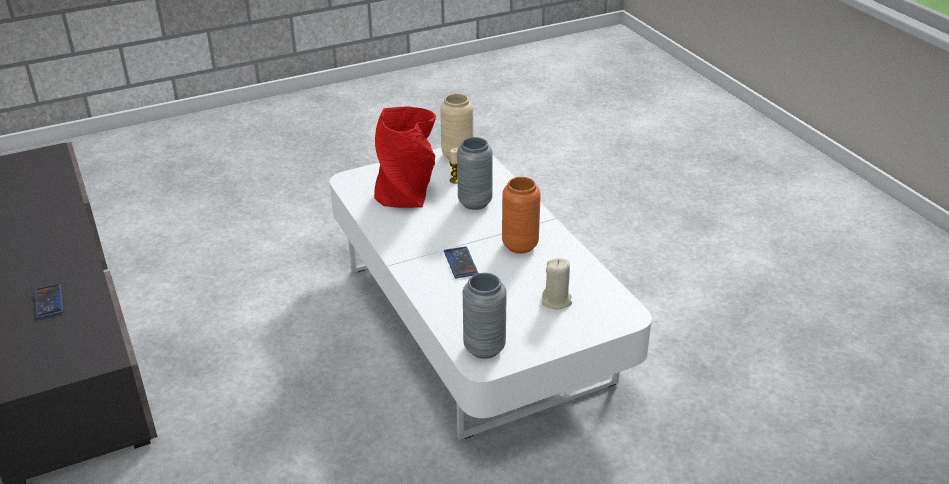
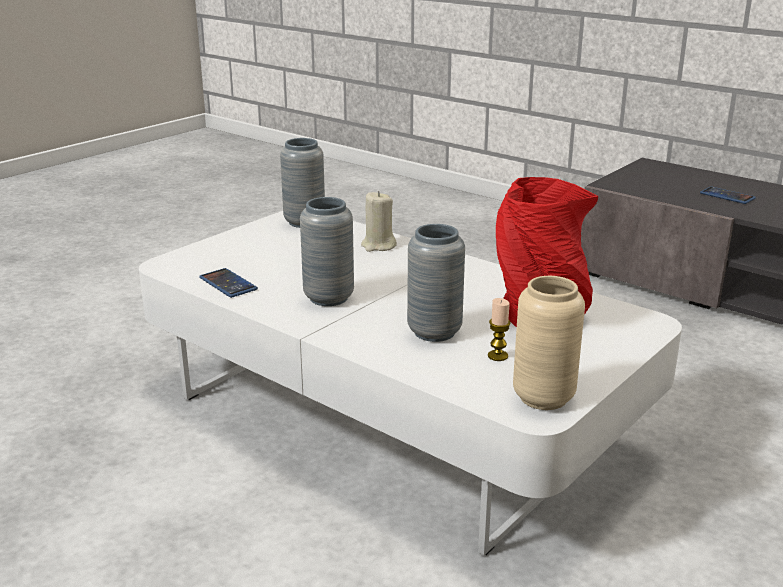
camera: 155 degrees right, 10 degrees down
(461, 263) = (386, 270): phone -> phone (228, 284)
(520, 245) = (328, 298): orange vase -> grey vase
(556, 301) = (252, 261): beige candle -> beige candle (378, 246)

